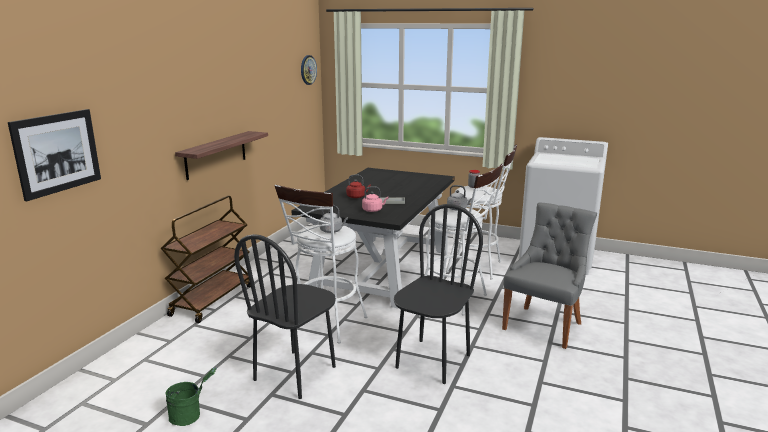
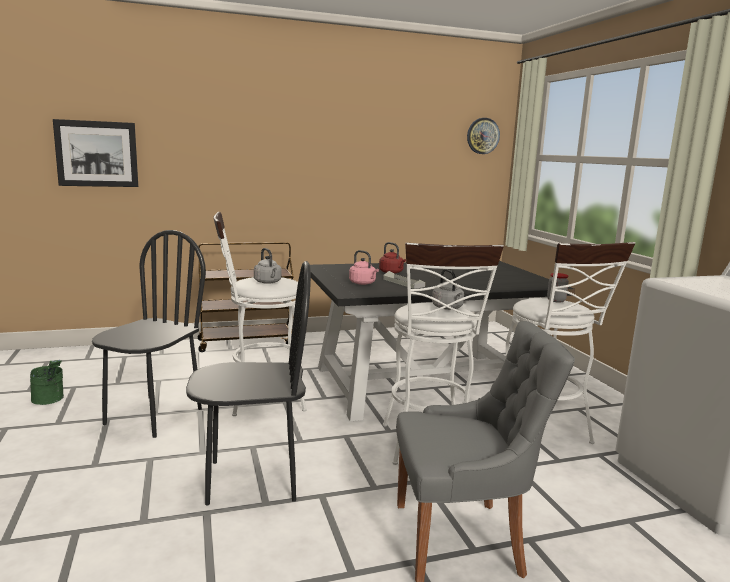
camera: 50 degrees right, 5 degrees down
(216, 154) = (297, 201): shelf -> none
(295, 373) = (153, 416): black chair -> black chair turned 120 degrees clockwise

